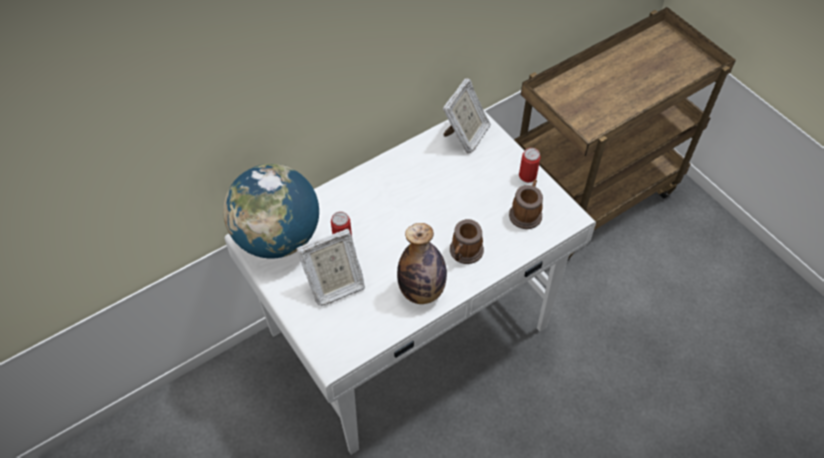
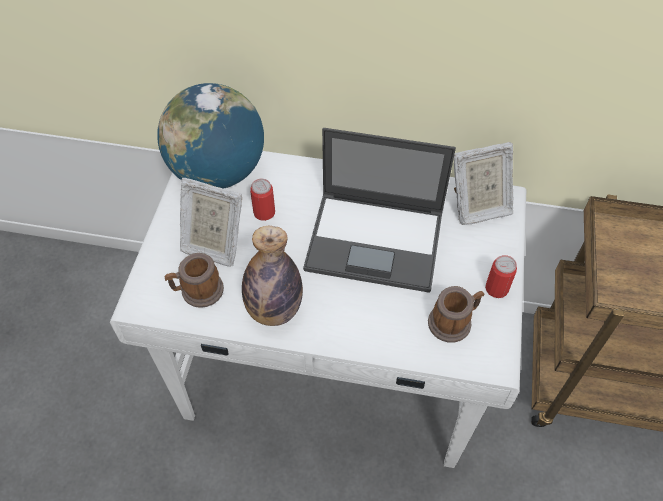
camera: 45 degrees right, 0 degrees up
(432, 201) = (376, 241): none -> laptop
(464, 253) = (350, 309): mug -> mug (197, 291)

